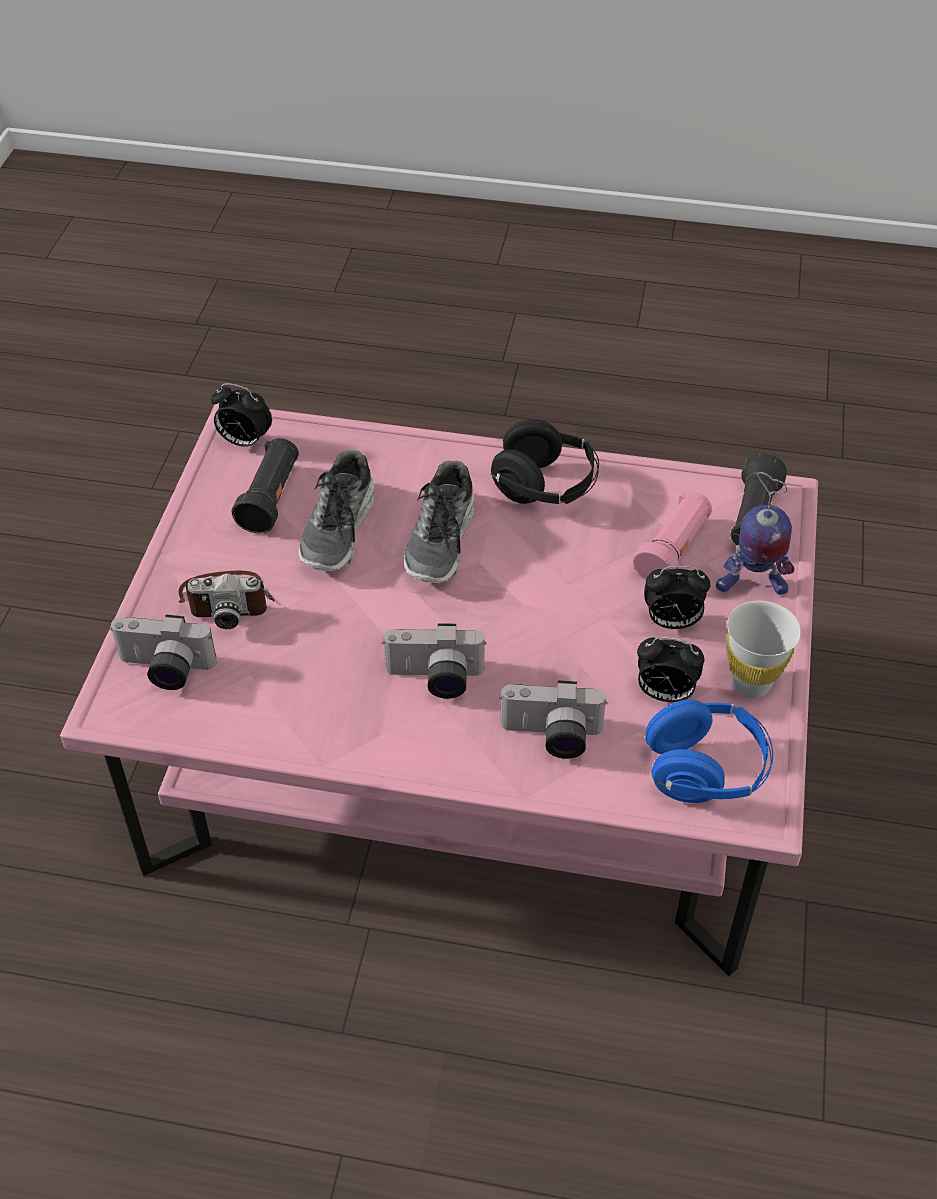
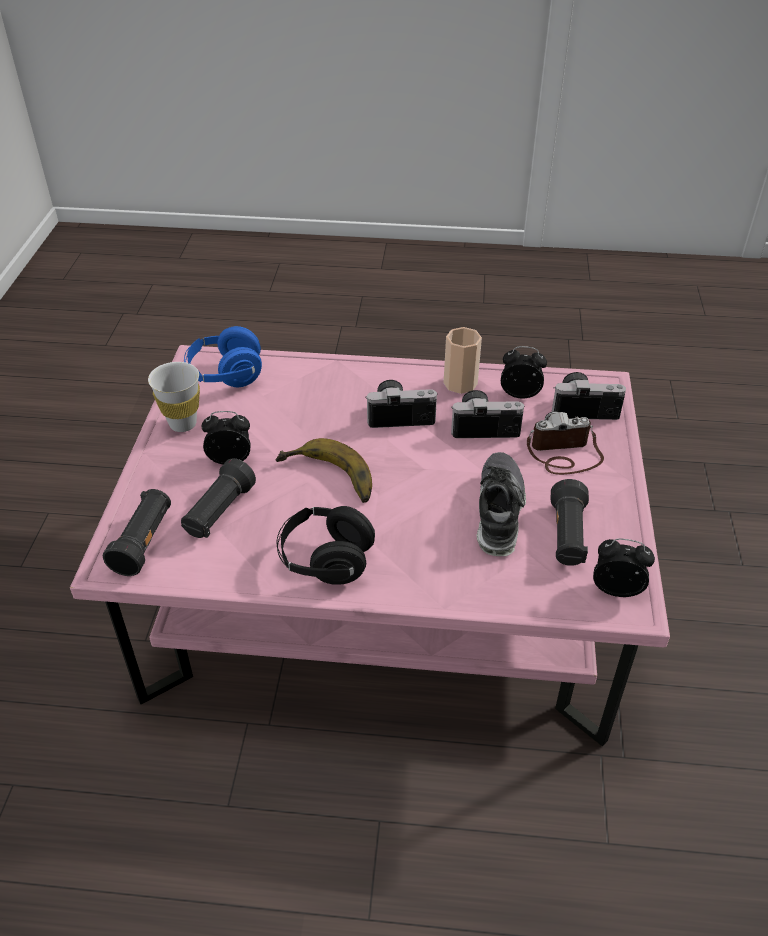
camera: 175 degrees right, 5 degrees down
(332, 728) = (460, 383): none -> cup
(441, 541) = (411, 507): shoe -> none
(543, 583) = (327, 480): none -> banana
(551, 737) = (320, 388): camera -> camera (484, 425)
(664, 694) = (244, 415): alarm clock -> alarm clock (520, 393)
(673, 551) = (219, 512): pink flashlight -> black flashlight
(750, 586) = (163, 486): toy robot -> none

